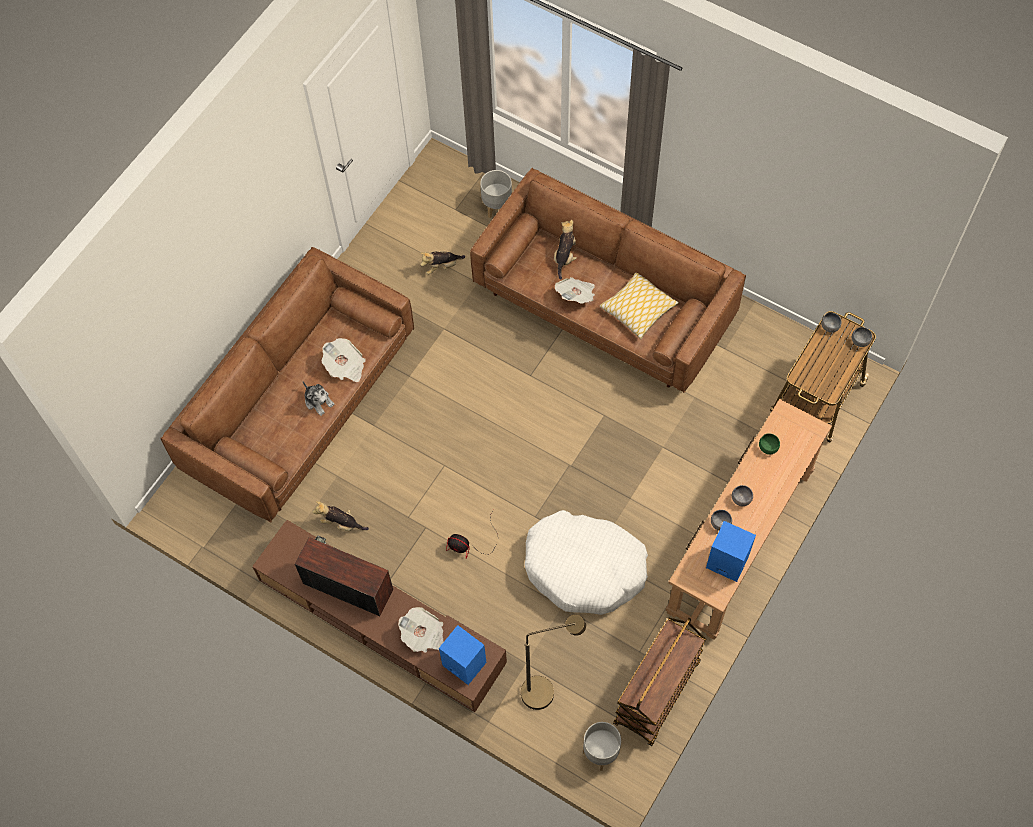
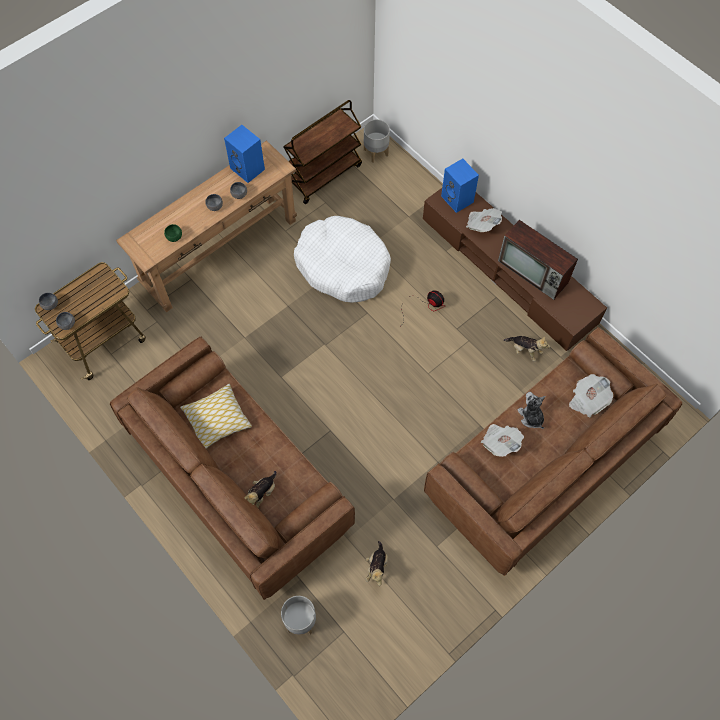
camera: 165 degrees left, 0 degrees up
(441, 266) = (377, 567): plush toy -> plush toy turned 105 degrees clockwise
(546, 689) = (399, 196): brown floor lamp -> none
(576, 295) = (267, 449): newspaper -> newspaper (587, 400)

